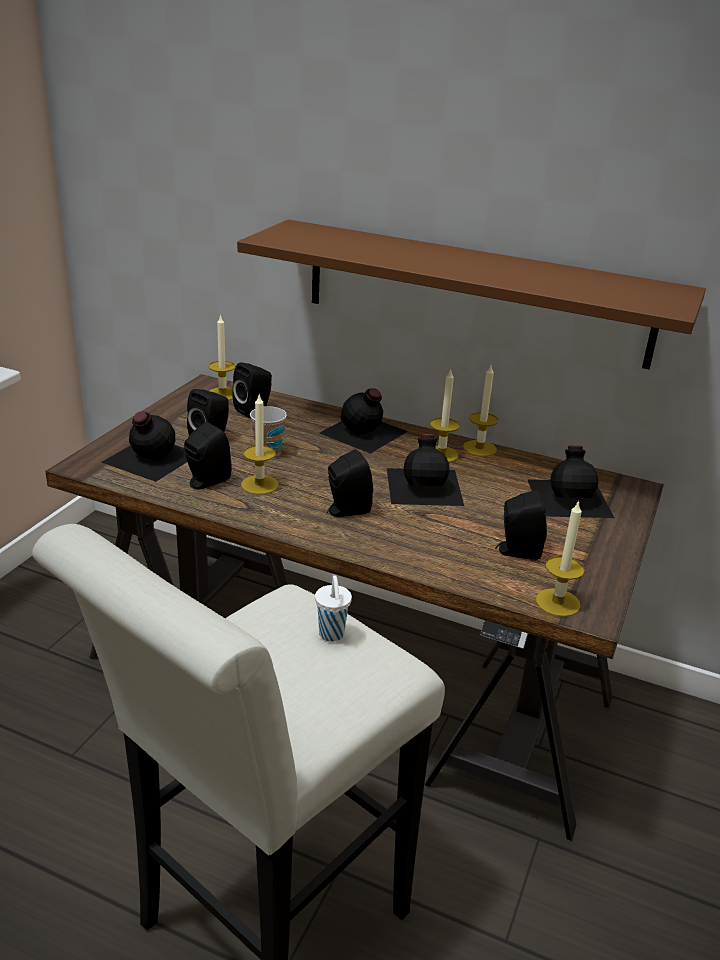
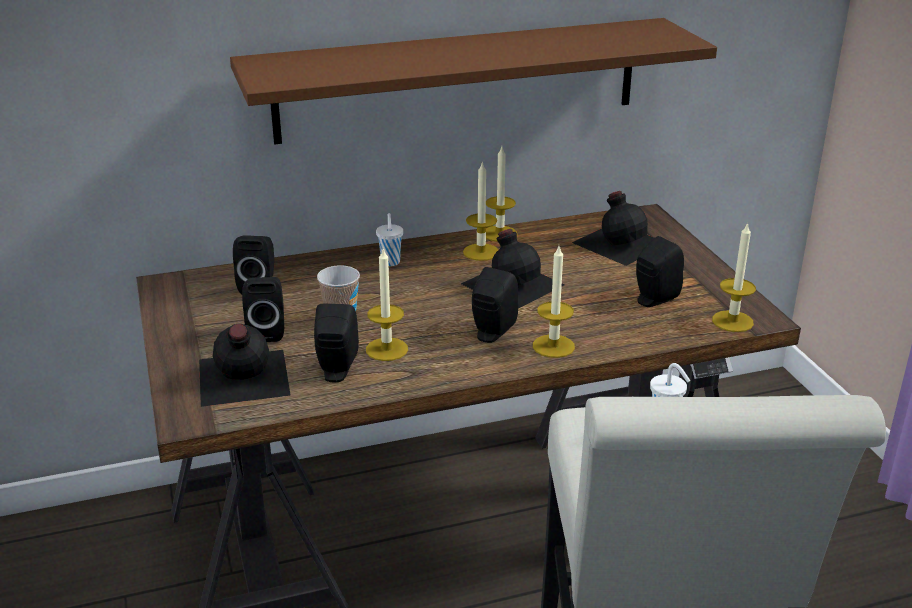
camera: 40 degrees left, 0 degrees up
(222, 394) = (198, 286): candle -> candle (553, 346)
(363, 433) = (390, 263): black bottle -> white cup

